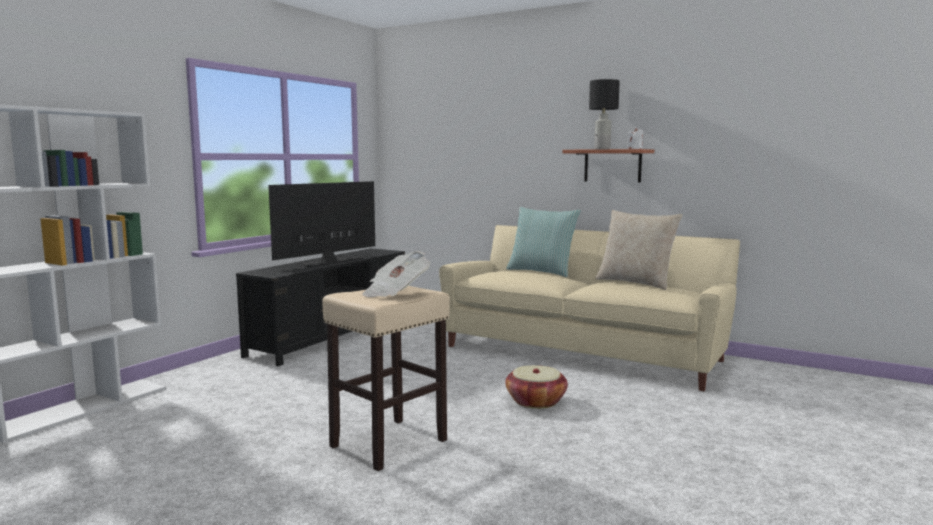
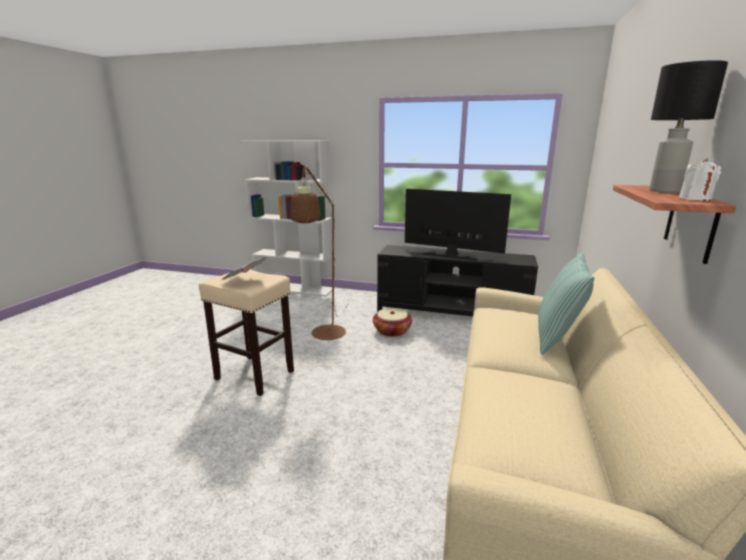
camera: 75 degrees right, 10 degrees up
(318, 398) = (326, 336): none -> brown floor lamp
(536, 401) = (350, 430): basket -> basket (392, 331)
(636, 283) = (543, 406): beige pillow -> none

